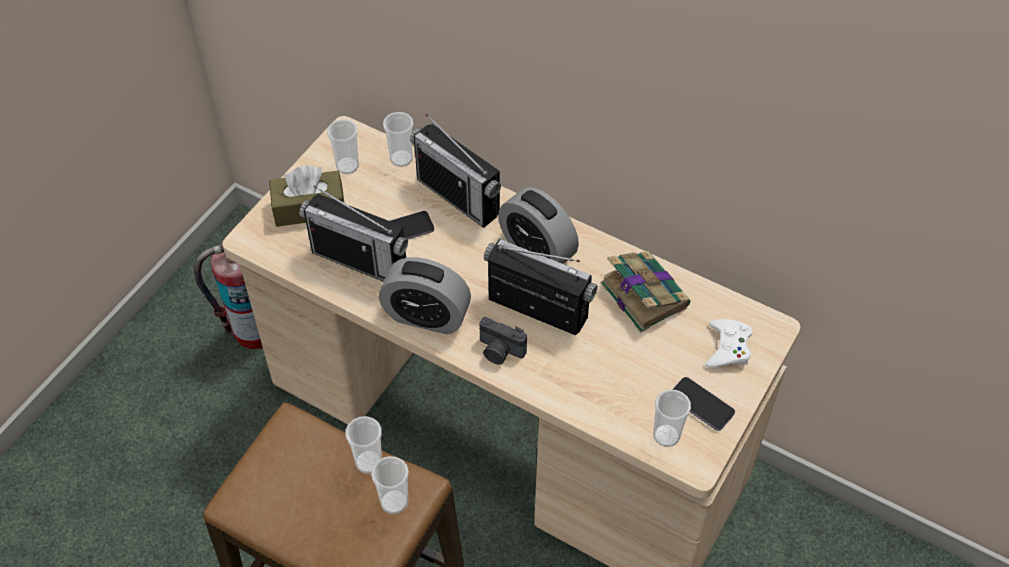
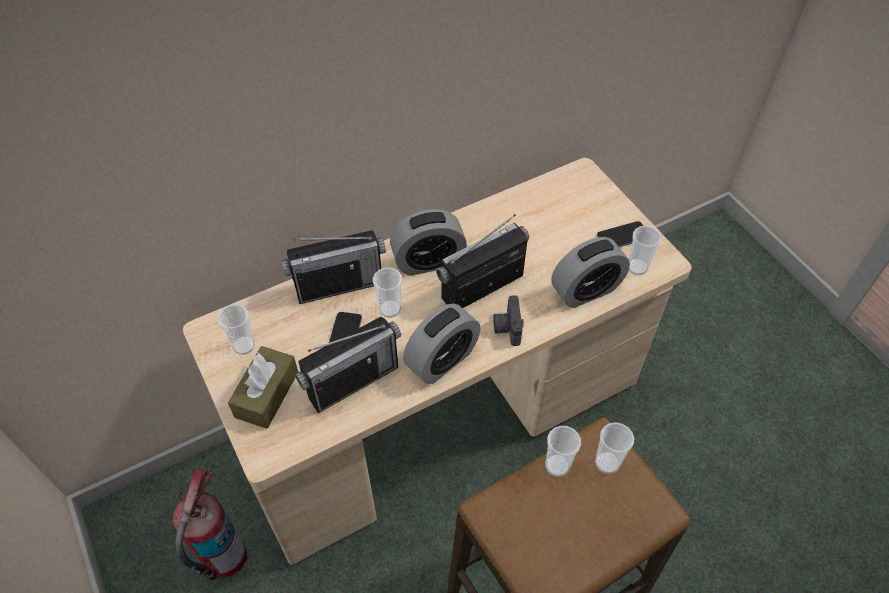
camera: 60 degrees left, 0 degrees up
(401, 158) = (268, 305): cup -> cup (390, 309)
(499, 351) = (507, 328): camera -> camera turned 120 degrees clockwise
(597, 400) = (586, 290): none -> alarm clock
(643, 293) = (510, 221): book -> none
(727, 348) = (584, 201): white game controller -> none

